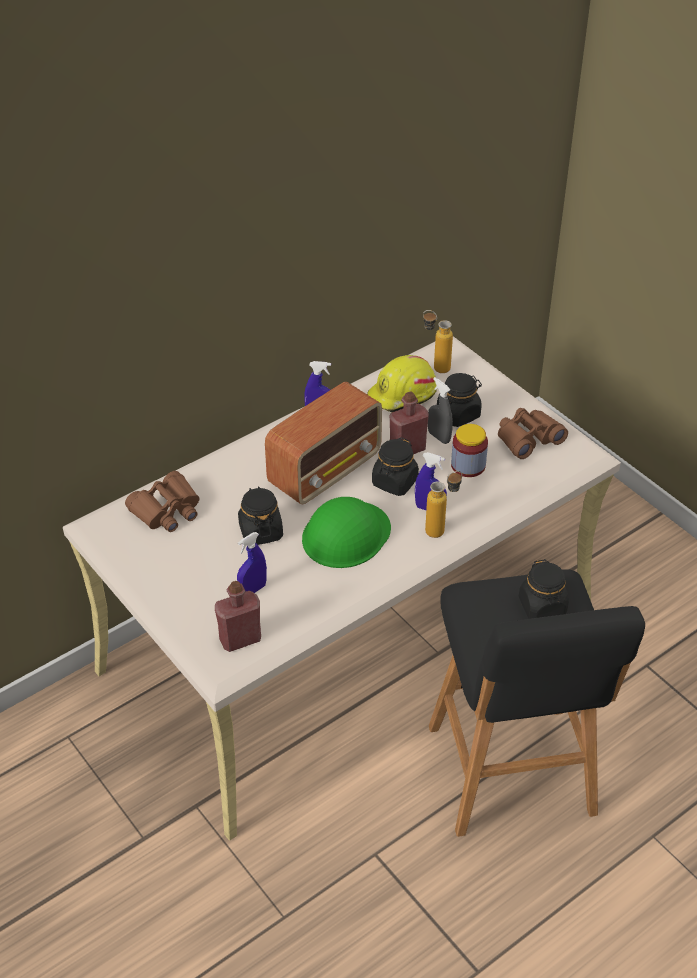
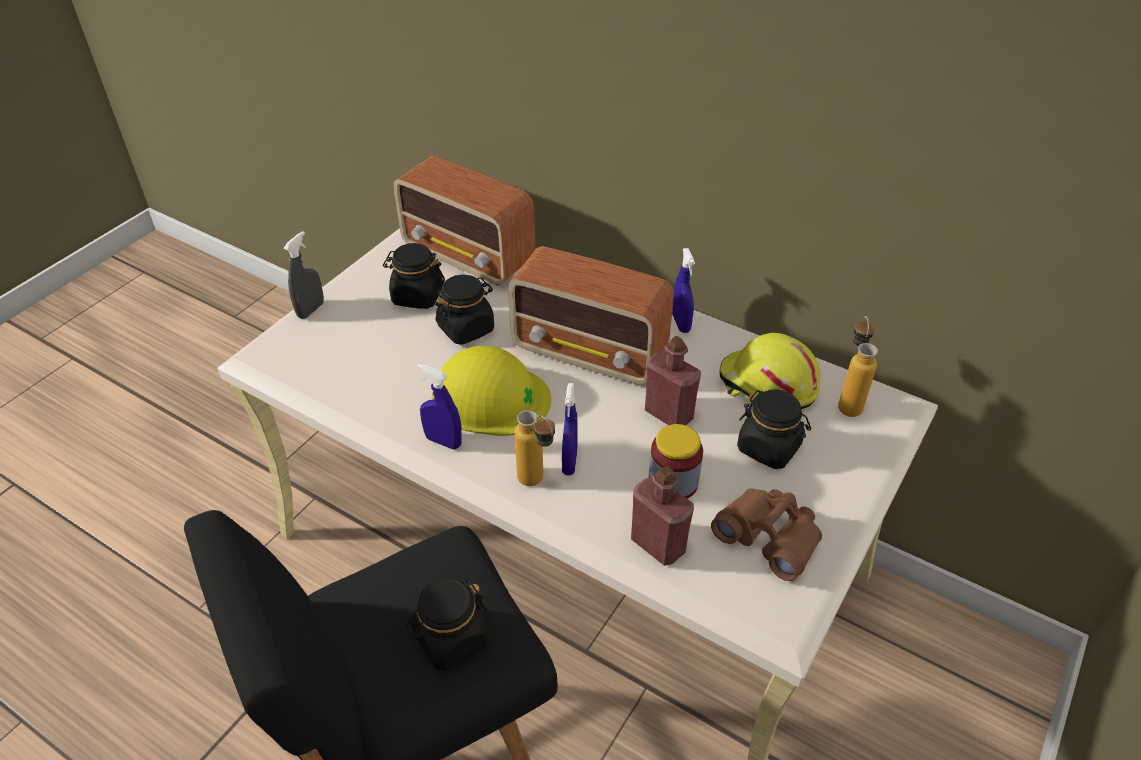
camera: 70 degrees right, 0 degrees up
(167, 510) = (469, 256): brown binoculars -> radio
(240, 639) = (300, 357): red bottle -> red bottle (658, 544)
(253, 590) = (375, 346): blue spray bottle -> blue spray bottle (443, 441)
(346, 534) = (490, 397): green hard hat -> yellow hard hat
(394, 482) = (601, 417): black jar -> black jar (417, 296)
(439, 437) = (711, 438): grey spray bottle -> grey spray bottle (311, 310)

